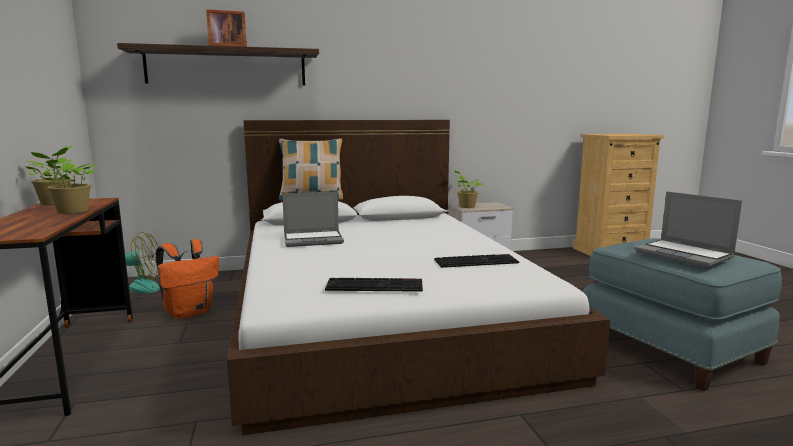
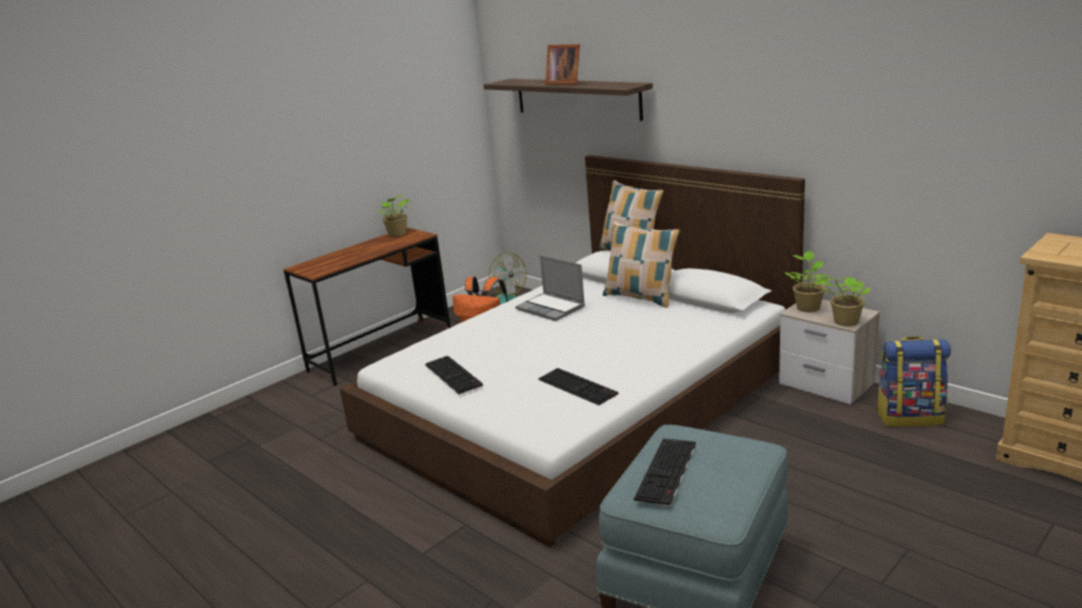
camera: 60 degrees right, 10 degrees up
(71, 212) = (377, 250): potted plant -> potted plant (844, 322)
(358, 223) = (641, 297): none -> pillow
(538, 258) = (910, 417): none -> backpack
(685, 255) = (667, 472): laptop -> keyboard

